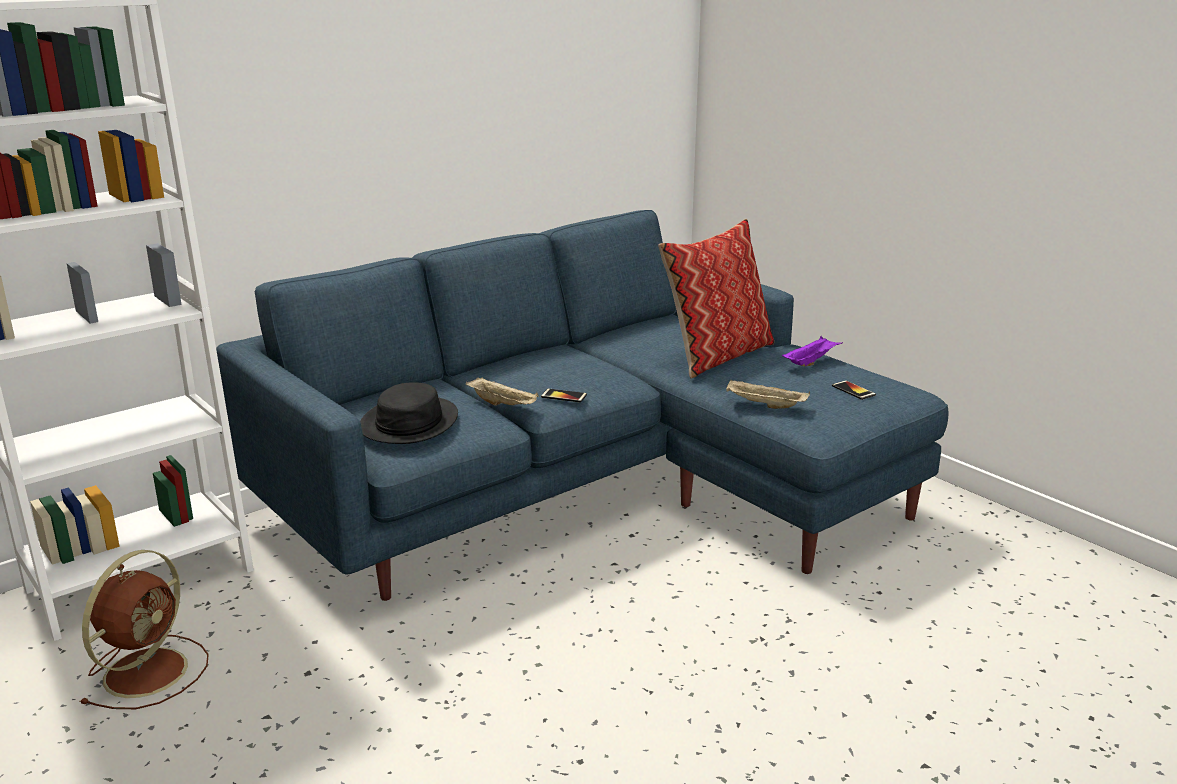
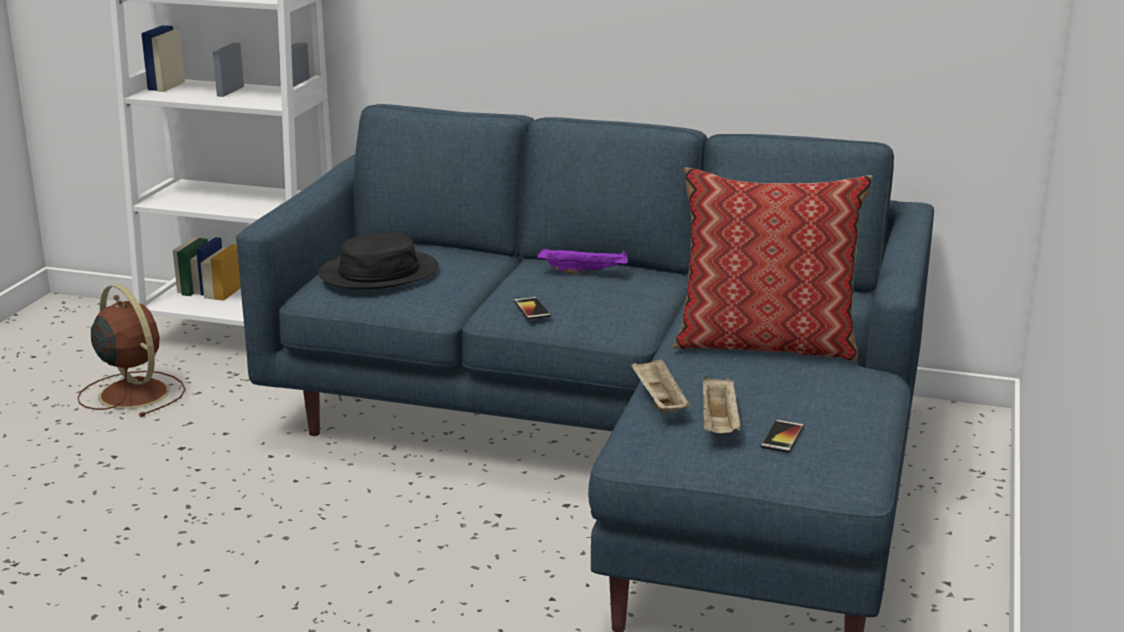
camera: 55 degrees right, 0 degrees up
(148, 670) = (132, 393): brown fan -> brown fan turned 120 degrees counterclockwise
(503, 404) = (480, 294): beige tray -> beige tray (719, 424)
(811, 362) = (837, 394): purple tray -> purple tray (584, 272)

